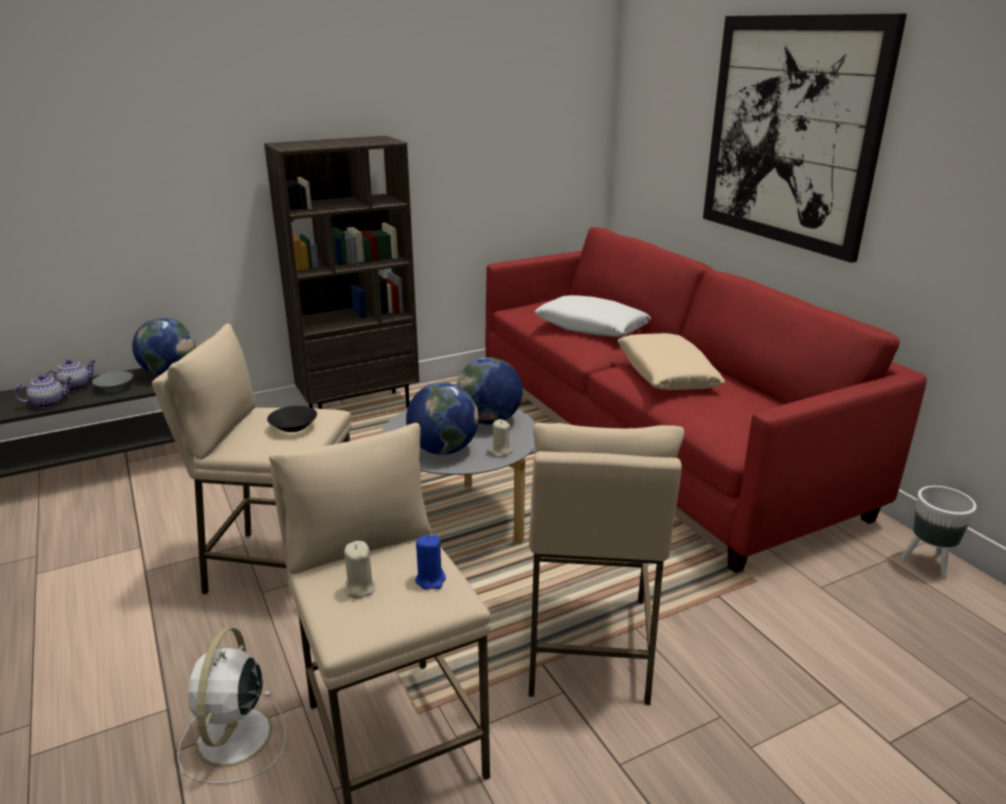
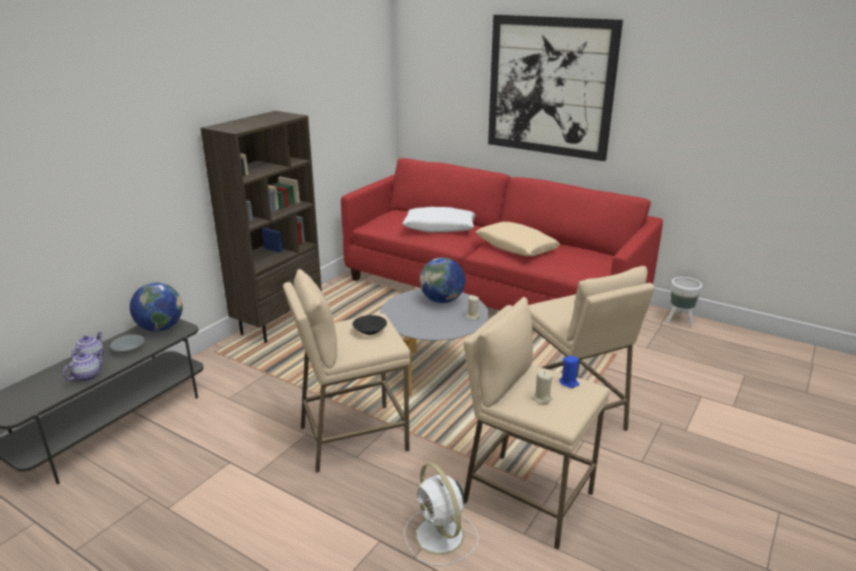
camera: 30 degrees left, 0 degrees up
(443, 450) = (438, 324): globe -> none

